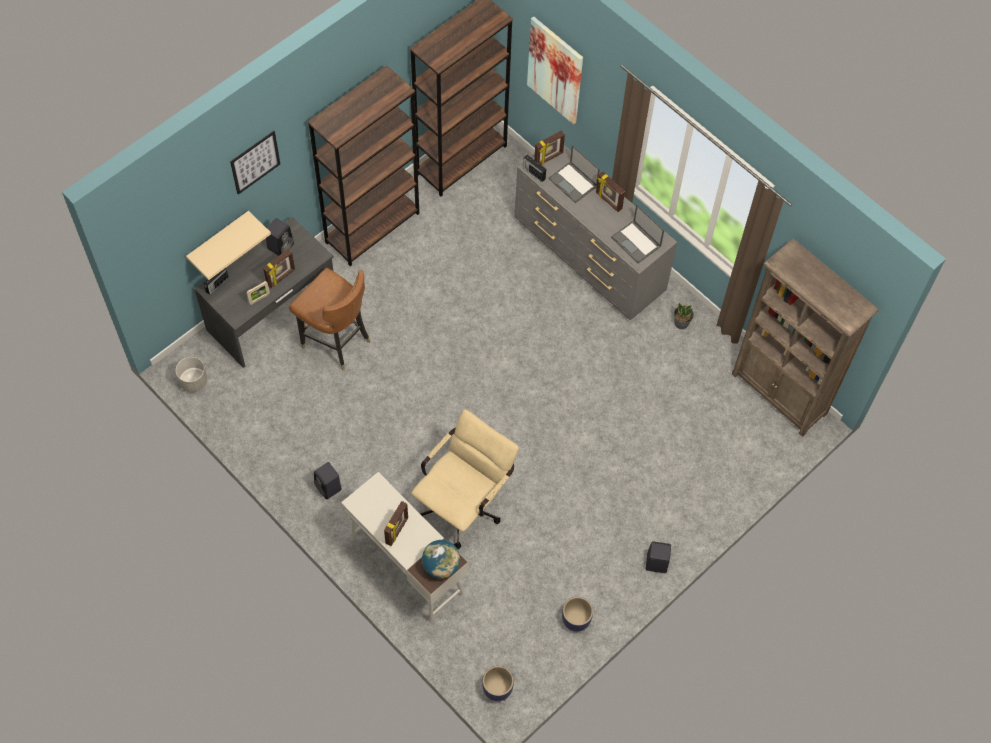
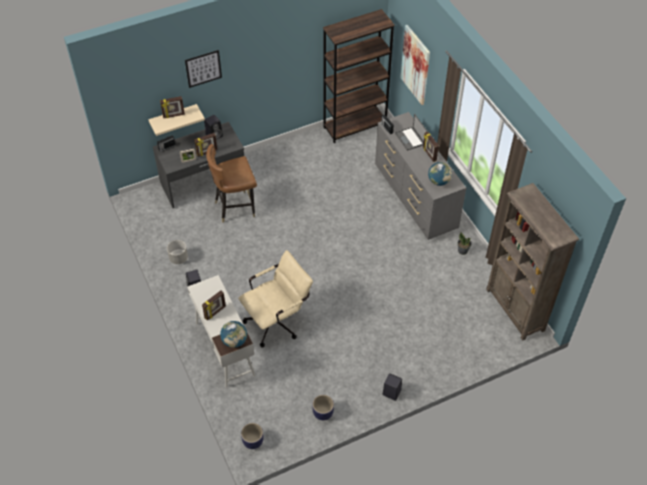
camera: 20 degrees right, 10 degrees down
(193, 381) = (140, 208): grey planter -> grey planter (178, 258)
(336, 341) = (235, 207): brown chair -> brown chair turned 105 degrees clockwise
(372, 227) = (284, 150): brown bookcase -> none
(548, 158) = (399, 122): picture frame -> picture frame (173, 115)
(636, 242) = (438, 181): laptop -> globe

